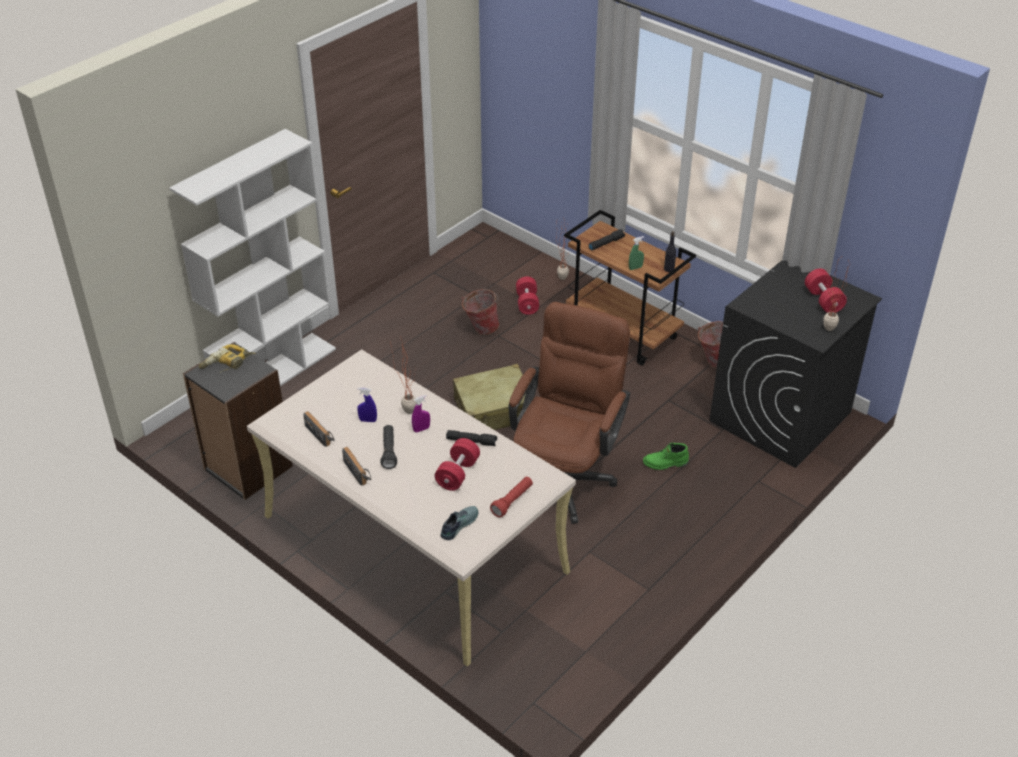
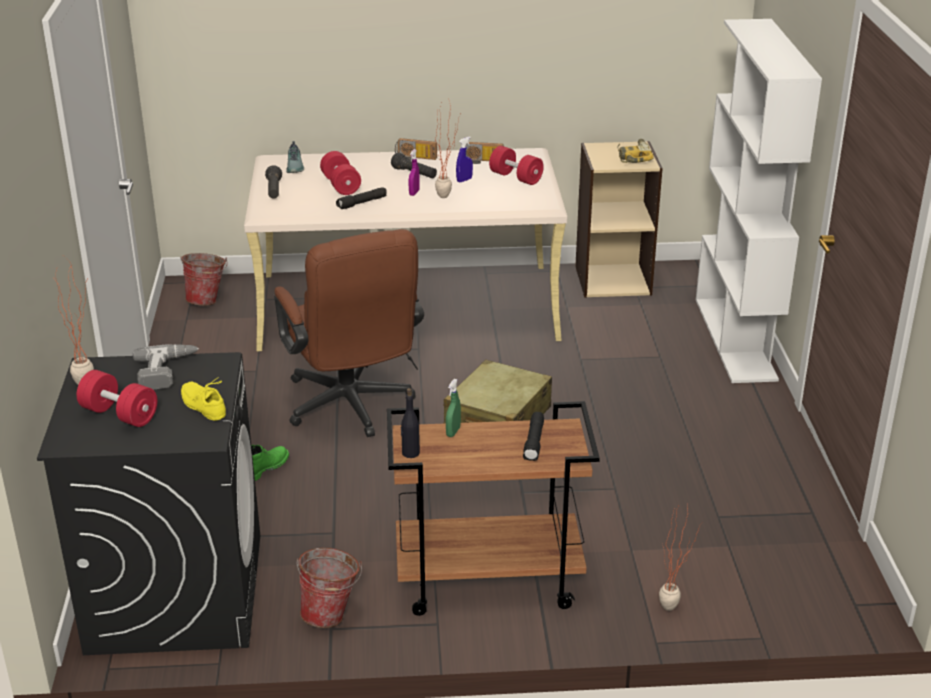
camera: 135 degrees right, 10 degrees down
(247, 468) = (613, 280): black bookcase -> beige bookcase
(480, 328) = (646, 484): bucket -> bucket (208, 300)
(512, 501) = (274, 190): red flashlight -> black flashlight
(527, 303) = (650, 545): red dumbbell -> red dumbbell (516, 177)
(775, 283) = (205, 405): none -> yellow shoe
(777, 313) = (167, 371): none -> power drill

